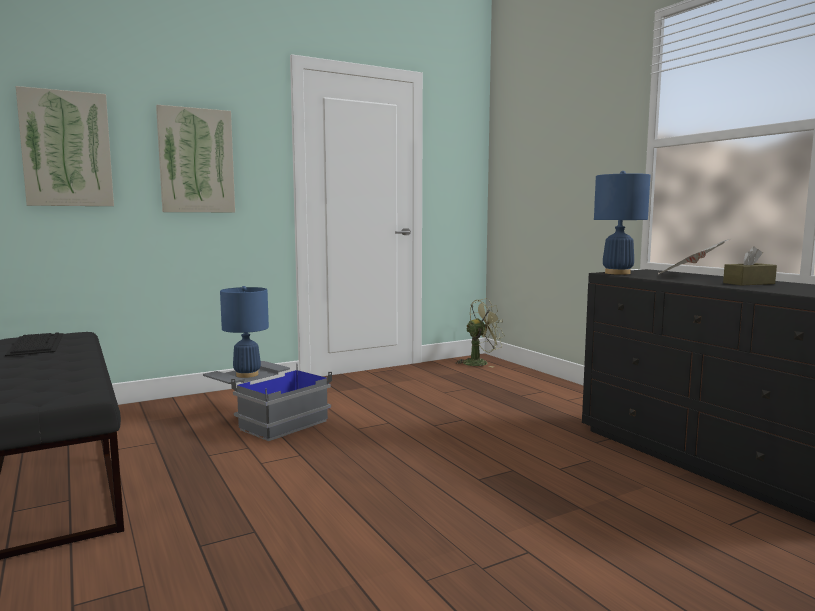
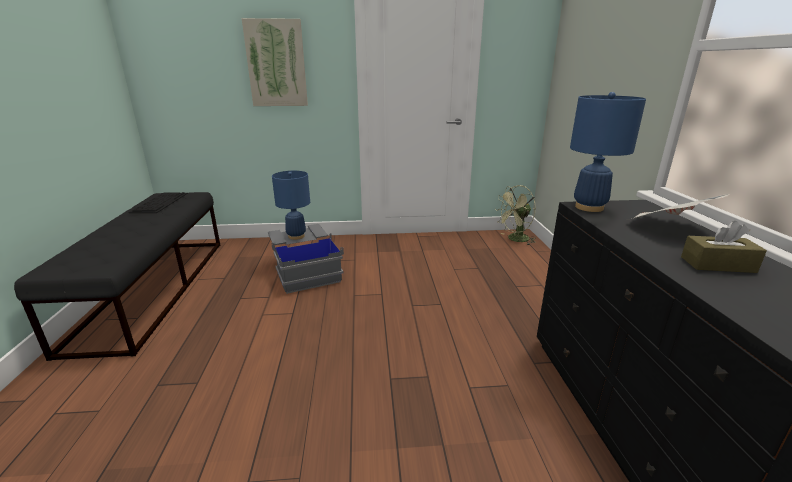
camera: 25 degrees right, 15 degrees up
(67, 149) = (184, 59): picture -> none
(480, 363) = (515, 239): green fan -> green fan turned 150 degrees clockwise

